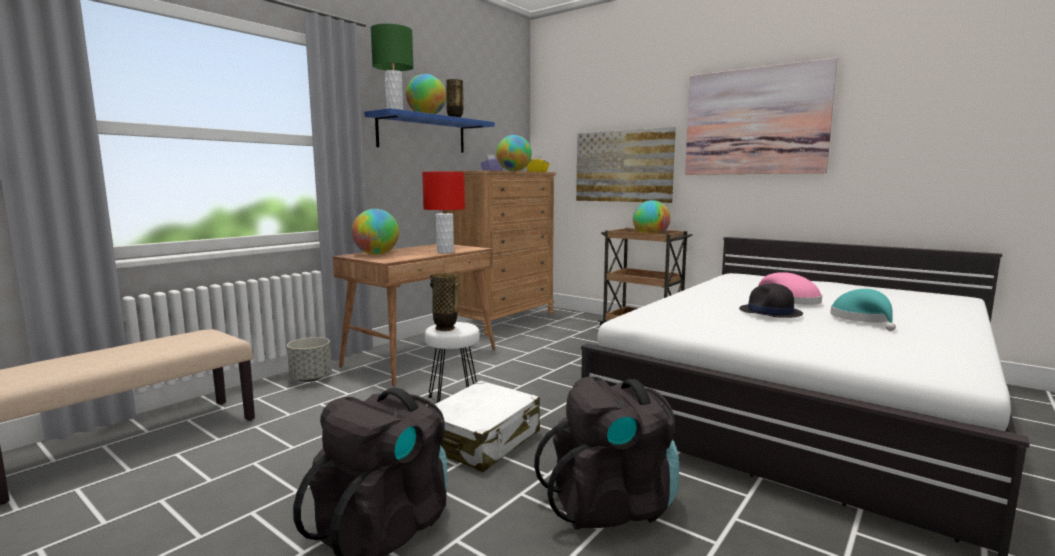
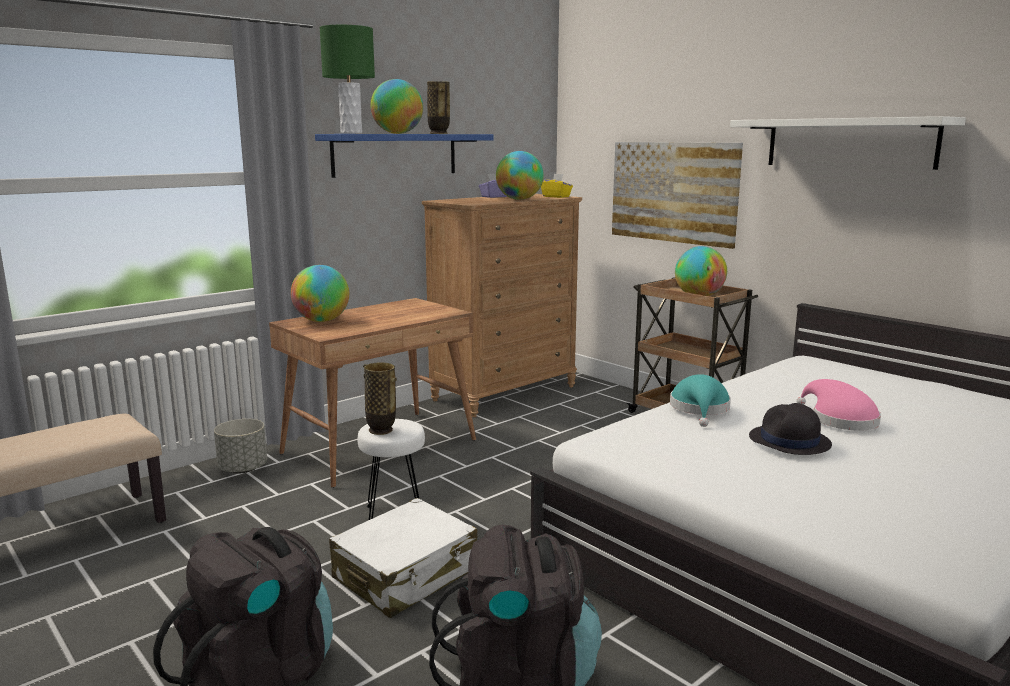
camera: 10 degrees right, 5 degrees up
(445, 252) = (407, 319): red table lamp -> none
(755, 121) = (849, 143): picture -> white shelf
(862, 319) = (912, 463): turquoise hat -> turquoise hat (700, 409)

